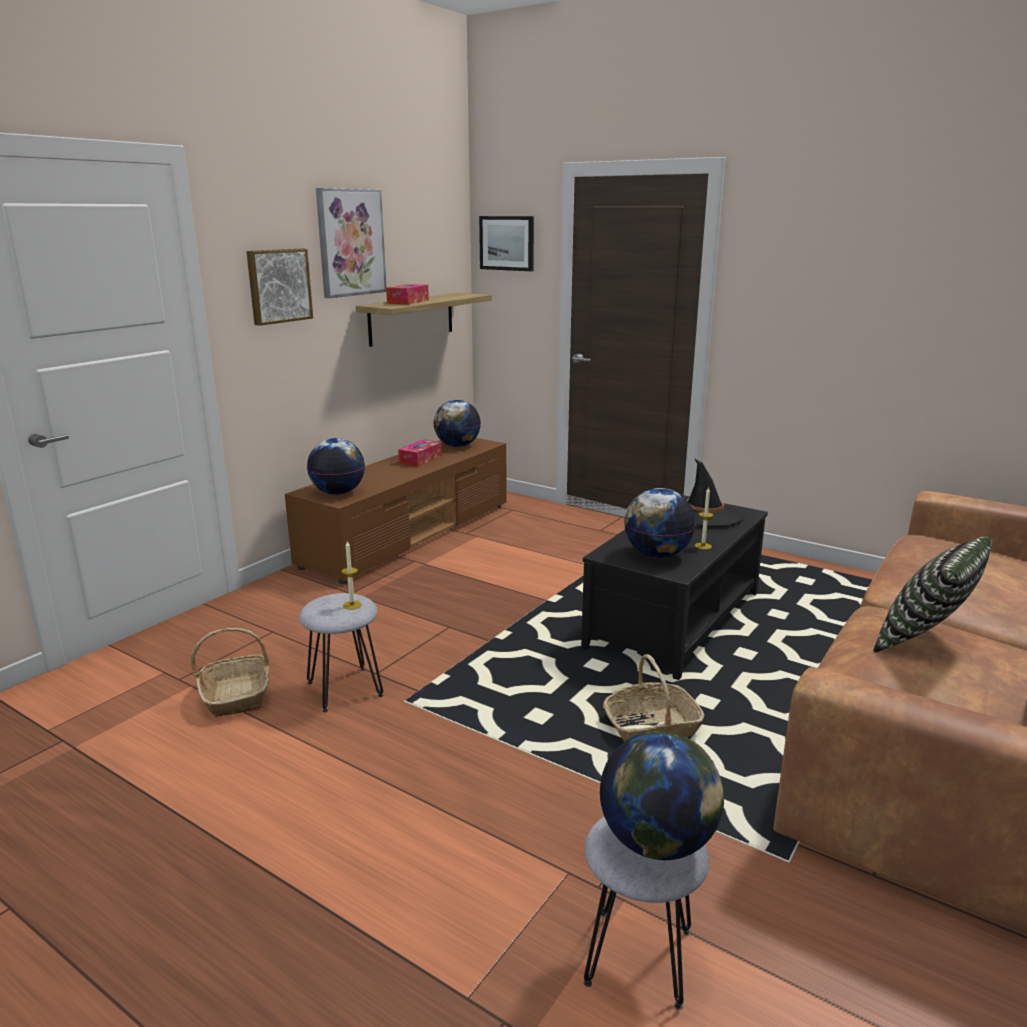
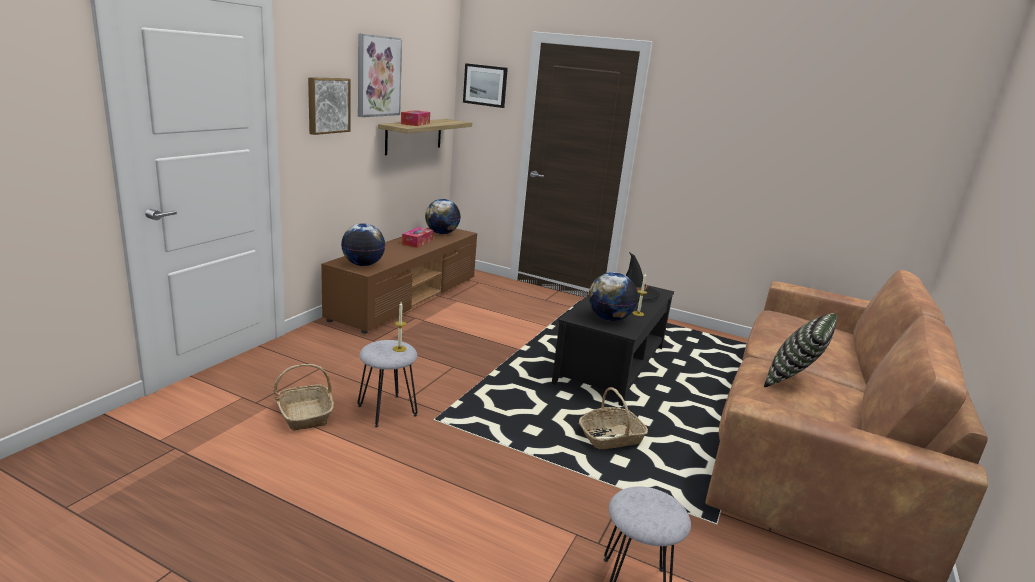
camera: 10 degrees left, 0 degrees up
(657, 843) = (657, 509): globe -> none

